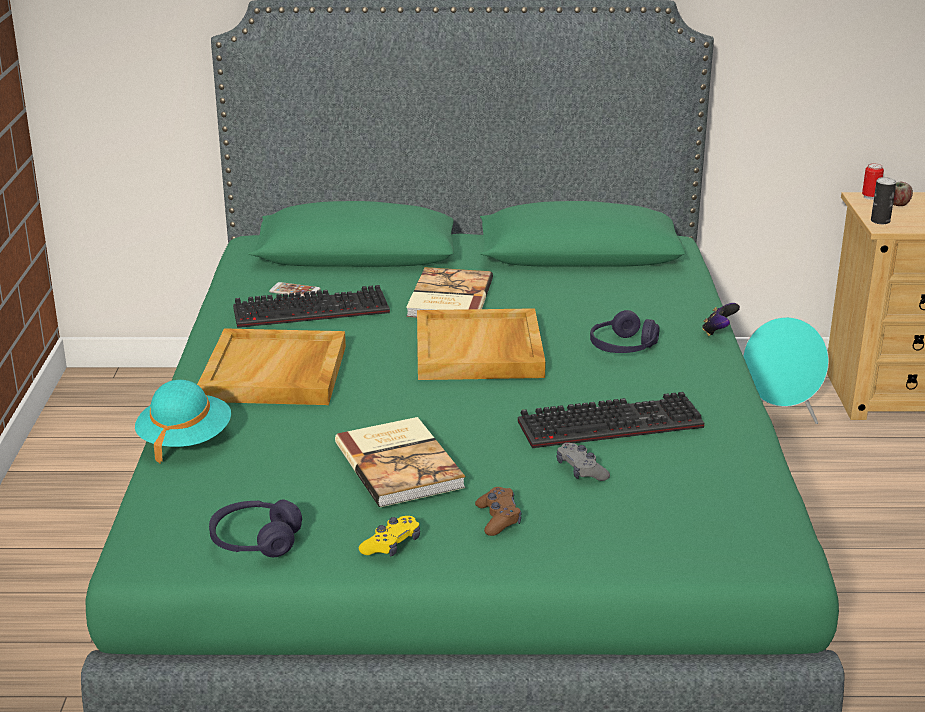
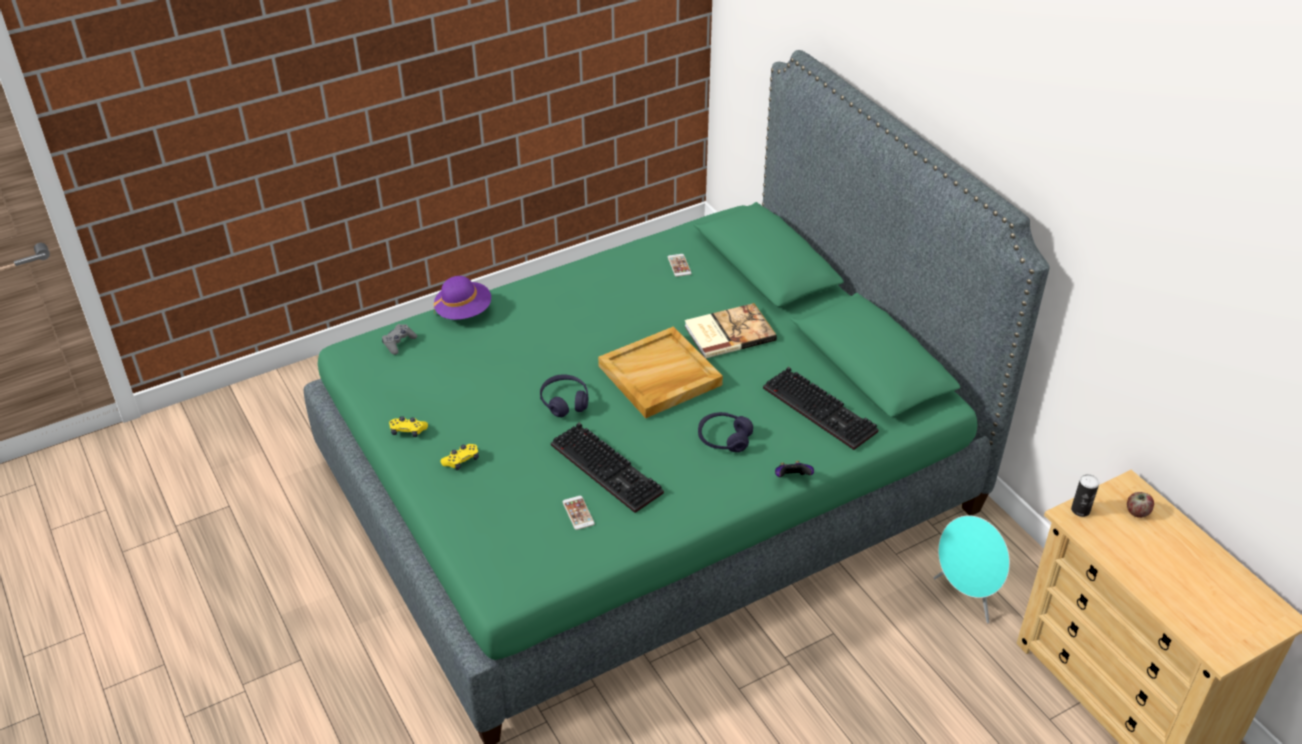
camera: 60 degrees right, 15 degrees up
(185, 440) = (464, 311): turquoise hat -> purple hat
(255, 541) = (381, 382): purple headphones -> purple headphones (564, 401)
(275, 373) = (561, 308): beige tray -> none
(313, 310) = (659, 285): keyboard -> keyboard (822, 410)
(401, 464) = (488, 400): book -> none
(498, 519) = (461, 461): brown game controller -> yellow game controller
(581, 470) = (539, 475): grey game controller -> grey game controller (399, 343)
(673, 463) = (578, 513): none -> phone
(870, 197) = (1136, 490): can -> none

